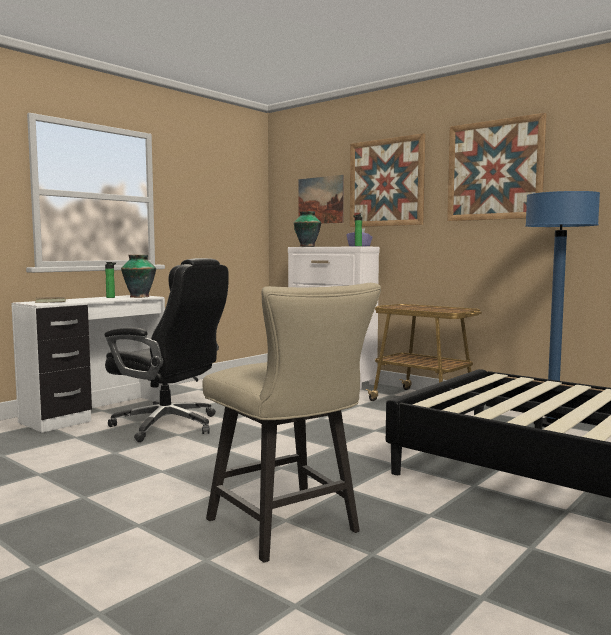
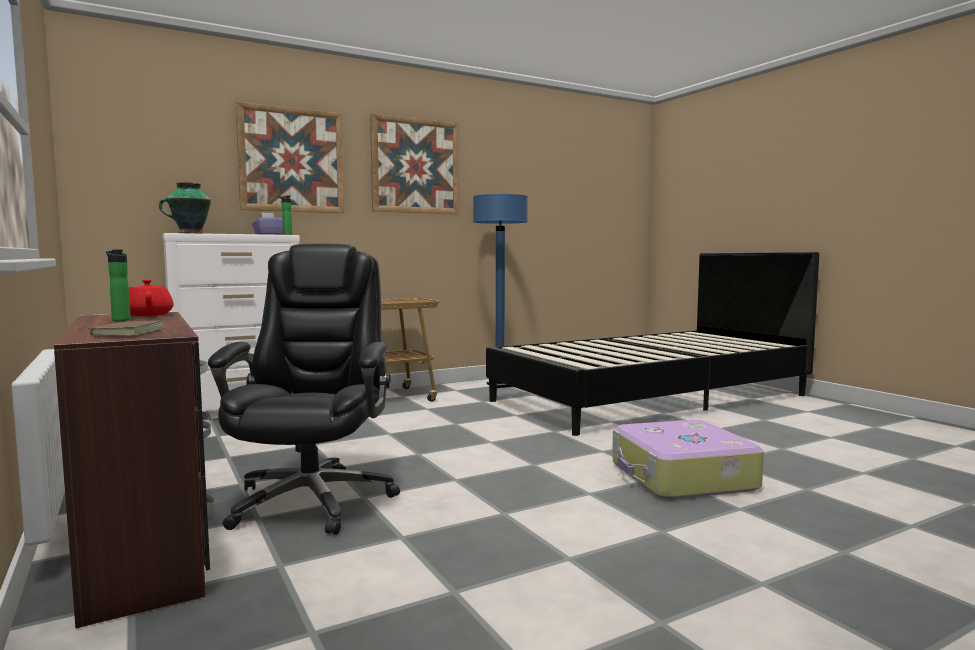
camera: 70 degrees left, 0 degrees up
(98, 413) = (146, 546): white desk -> brown desk
(138, 297) = (149, 315): vase -> red teapot
(169, 425) = (313, 500): black office chair -> black office chair turned 45 degrees counterclockwise
(289, 529) = (681, 477): beige chair -> suitcase
(321, 200) = (181, 169): picture -> none

